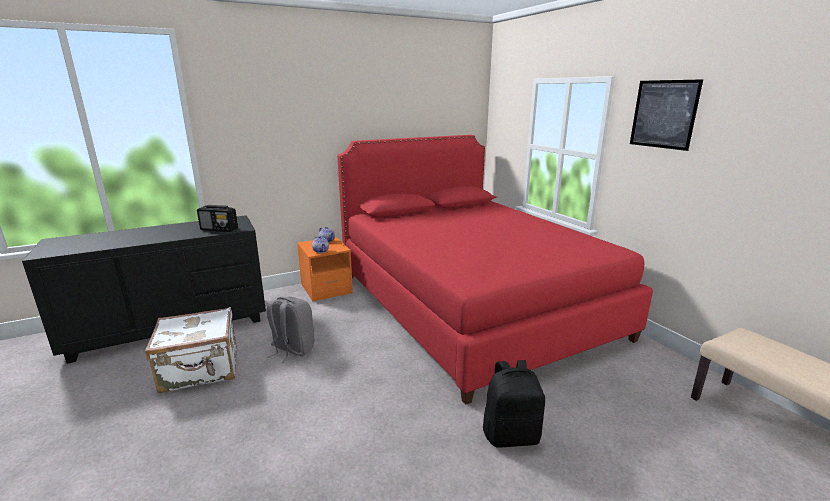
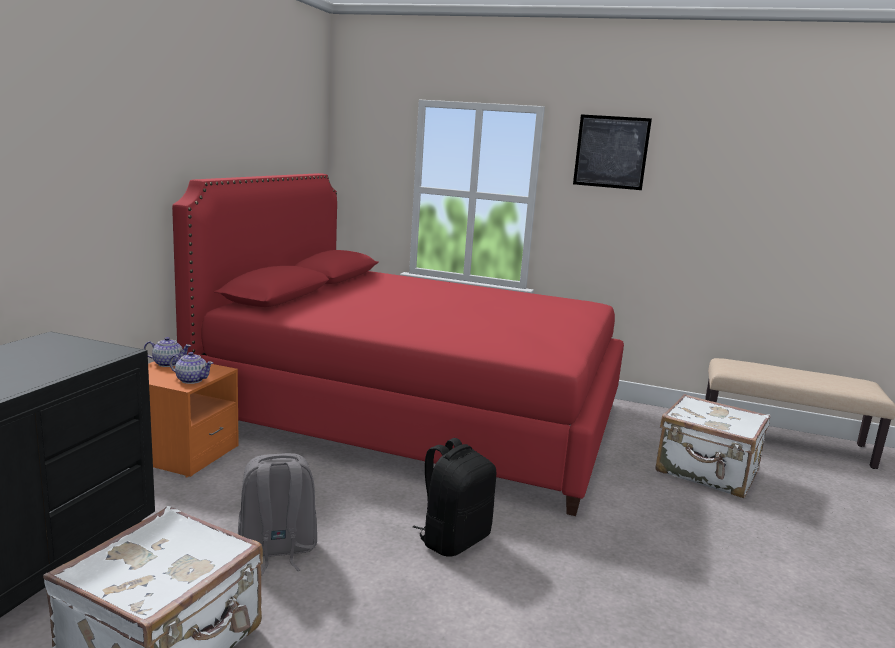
camera: 45 degrees left, 5 degrees down
(219, 229) = (69, 361): radio -> none
(511, 435) = (648, 523): black backpack -> black backpack (453, 539)
(637, 426) = (707, 473): none -> white suitcase

